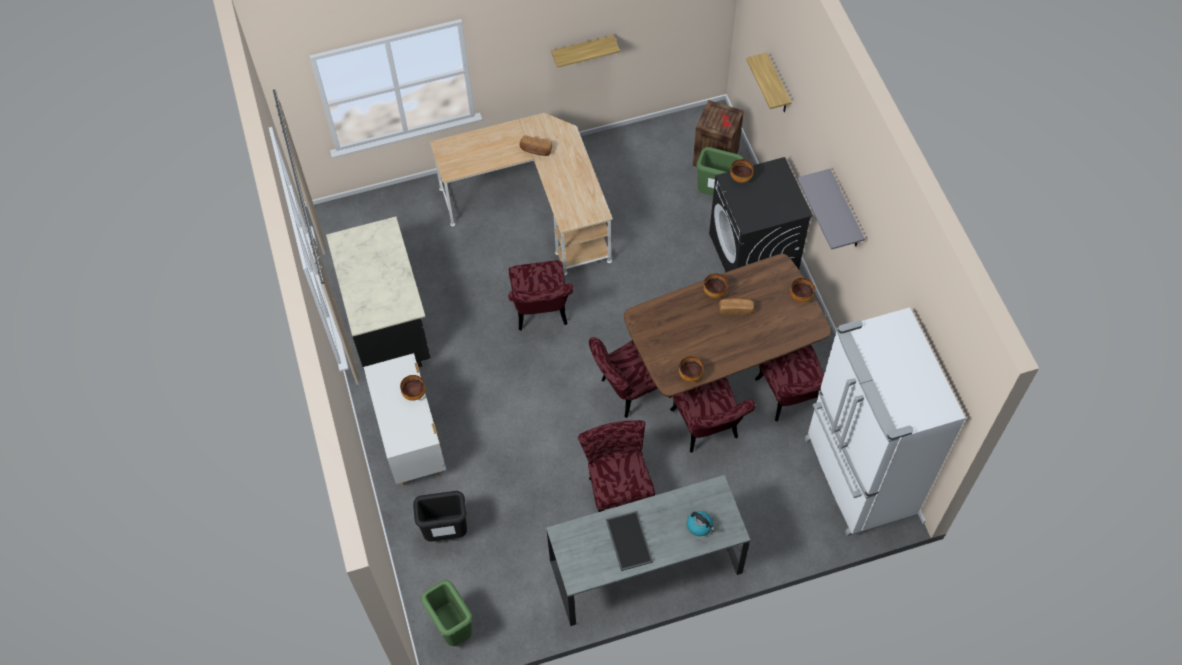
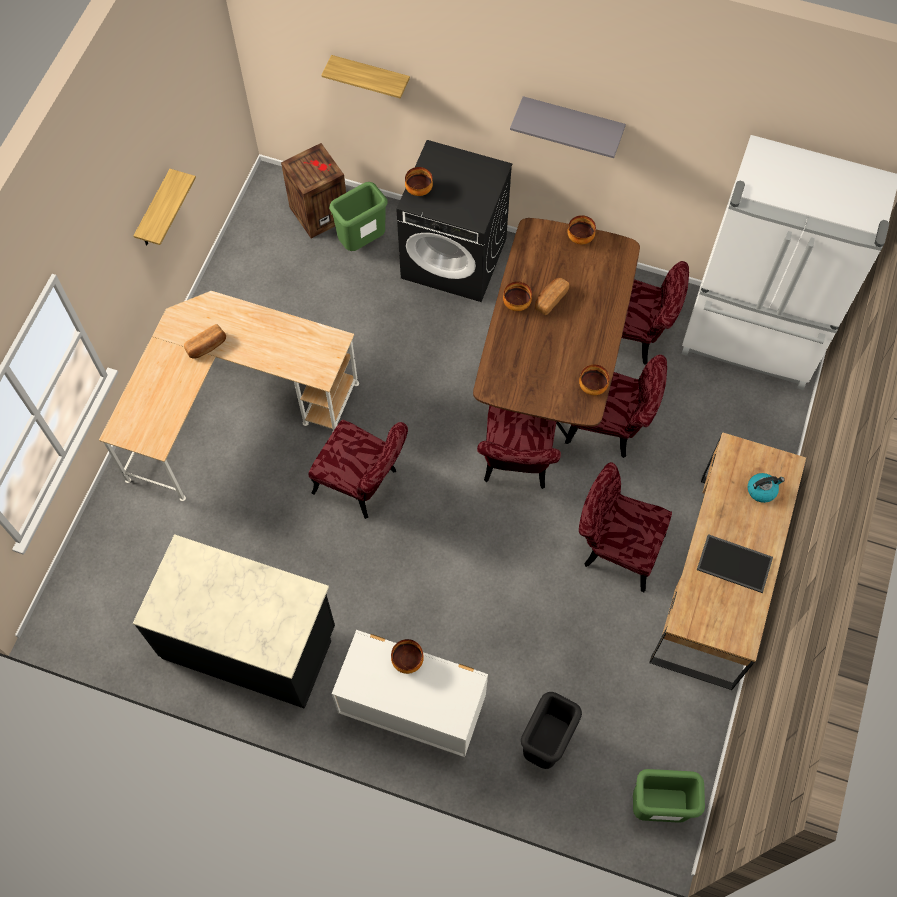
camera: 55 degrees left, 5 degrees up
(645, 567) = (716, 579): grey desk -> brown desk

